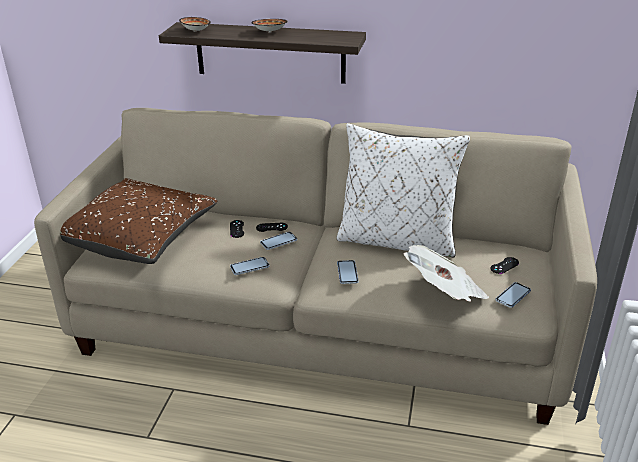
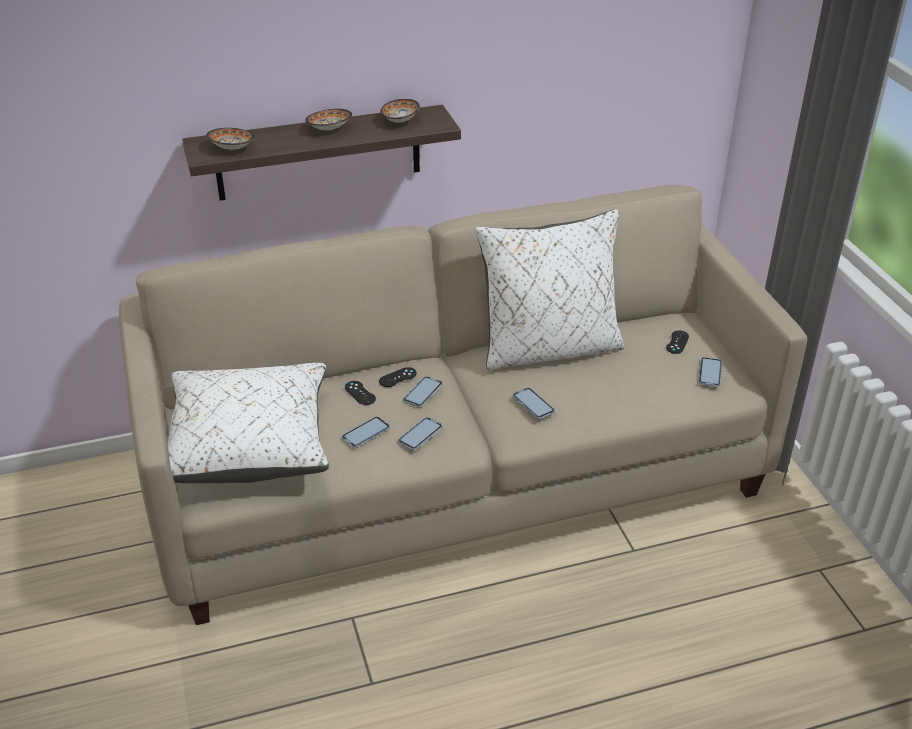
camera: 30 degrees left, 5 degrees up
(140, 237) = (250, 444): brown pillow -> white pillow
(214, 254) = (366, 433): none -> phone
(322, 35) = (400, 121): none -> bowl
(444, 292) = (648, 392): newspaper -> none

